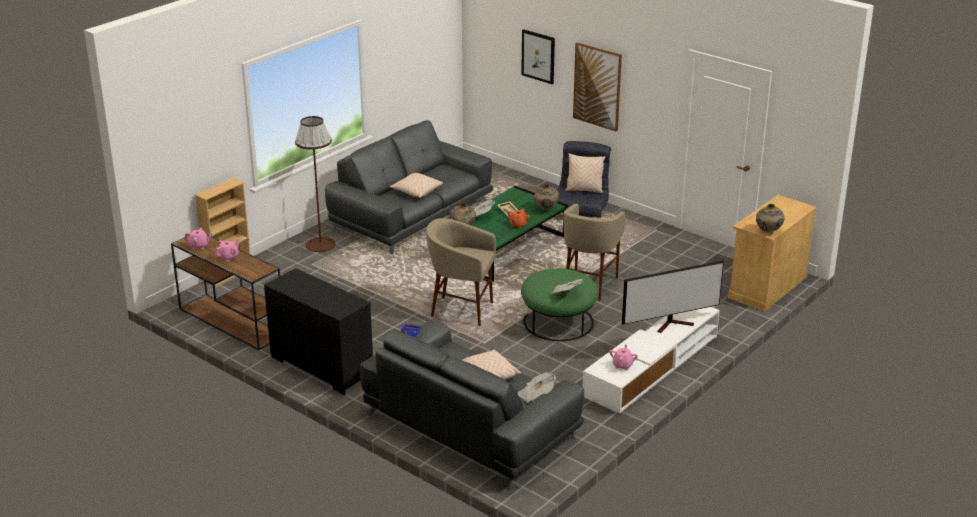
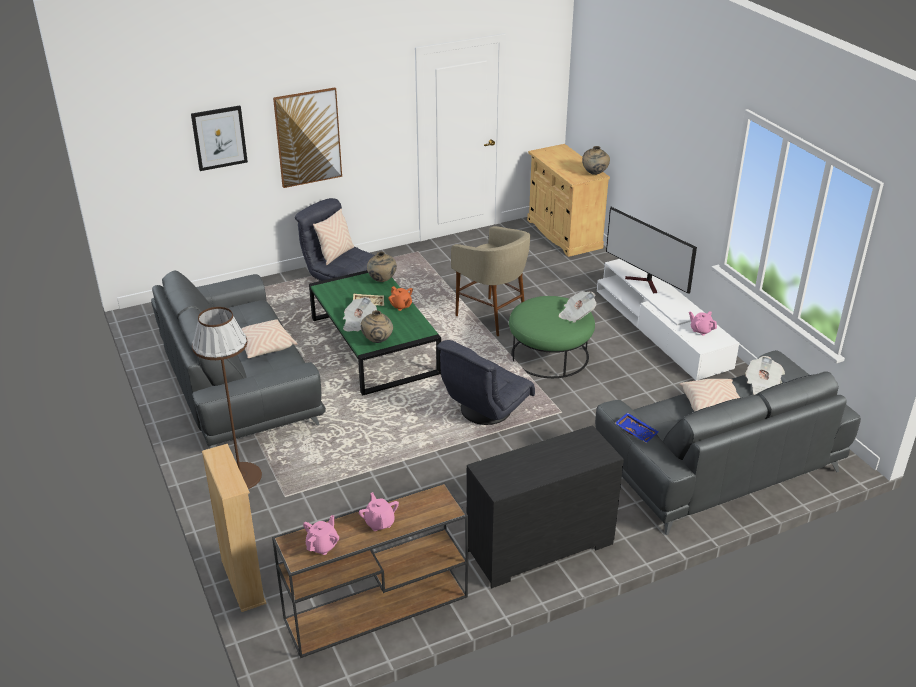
camera: 65 degrees left, 5 degrees up
(461, 310) = (484, 409): beige stool -> grey armchair
(673, 324) = (646, 283): television -> television turned 135 degrees clockwise

